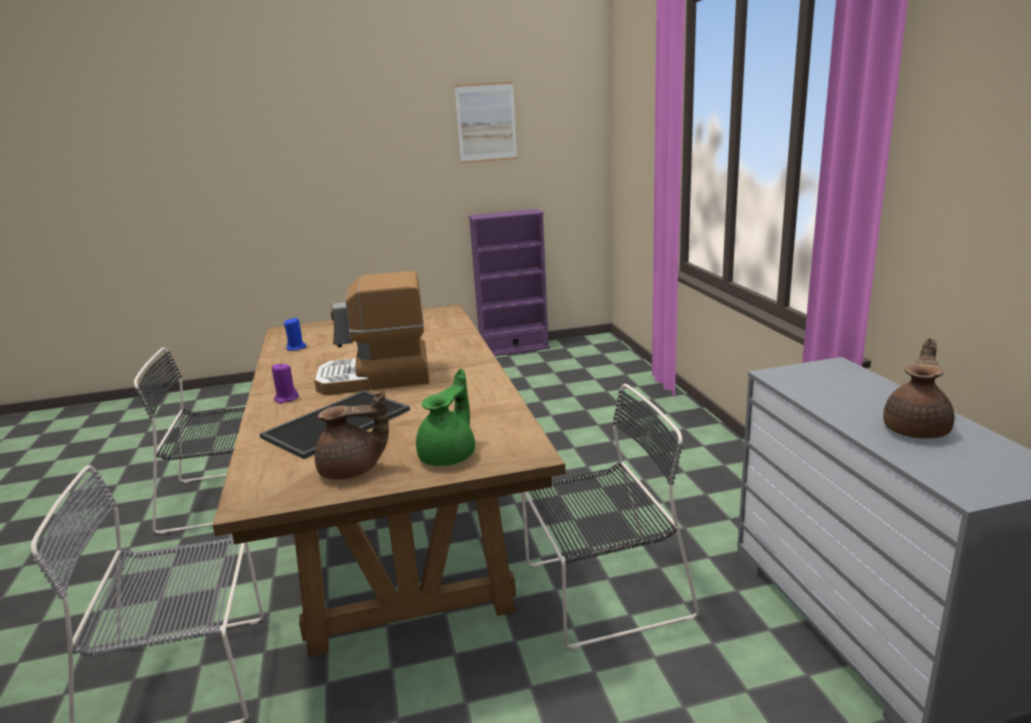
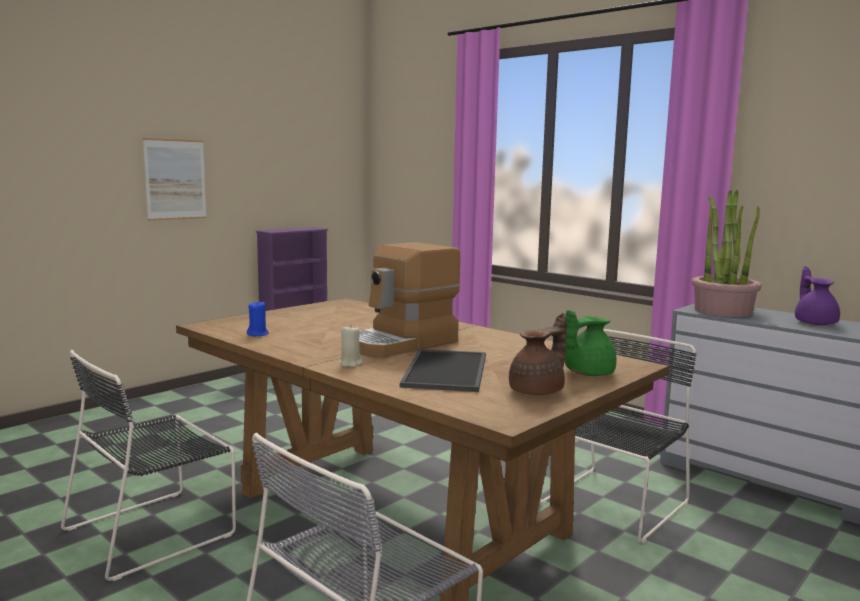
camera: 35 degrees left, 10 degrees down
(286, 398) = (350, 363): purple candle -> beige candle
(449, 456) = (586, 373): green teapot -> green teapot turned 120 degrees counterclockwise
(486, 122) = (274, 143): picture -> picture (175, 179)
(819, 382) = (723, 311): none -> potted plant
(917, 429) = (814, 323): brown teapot -> purple teapot

